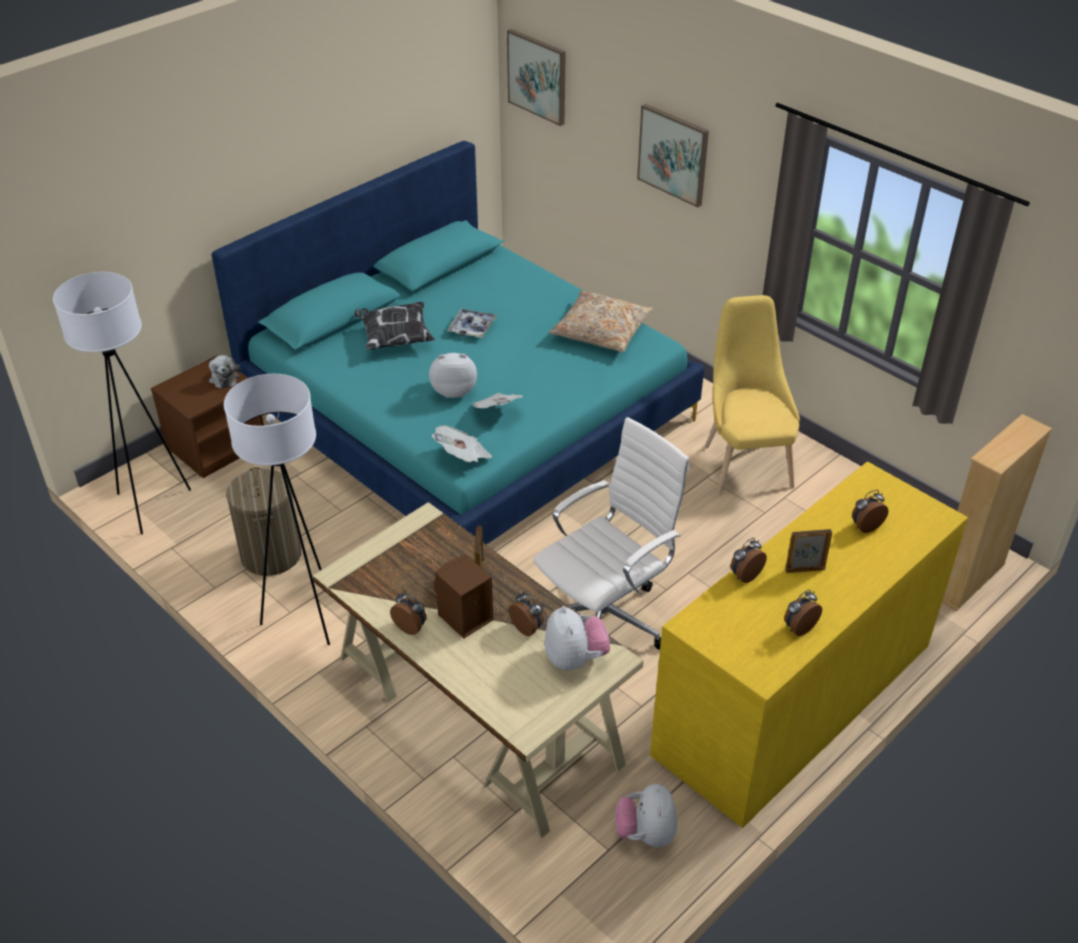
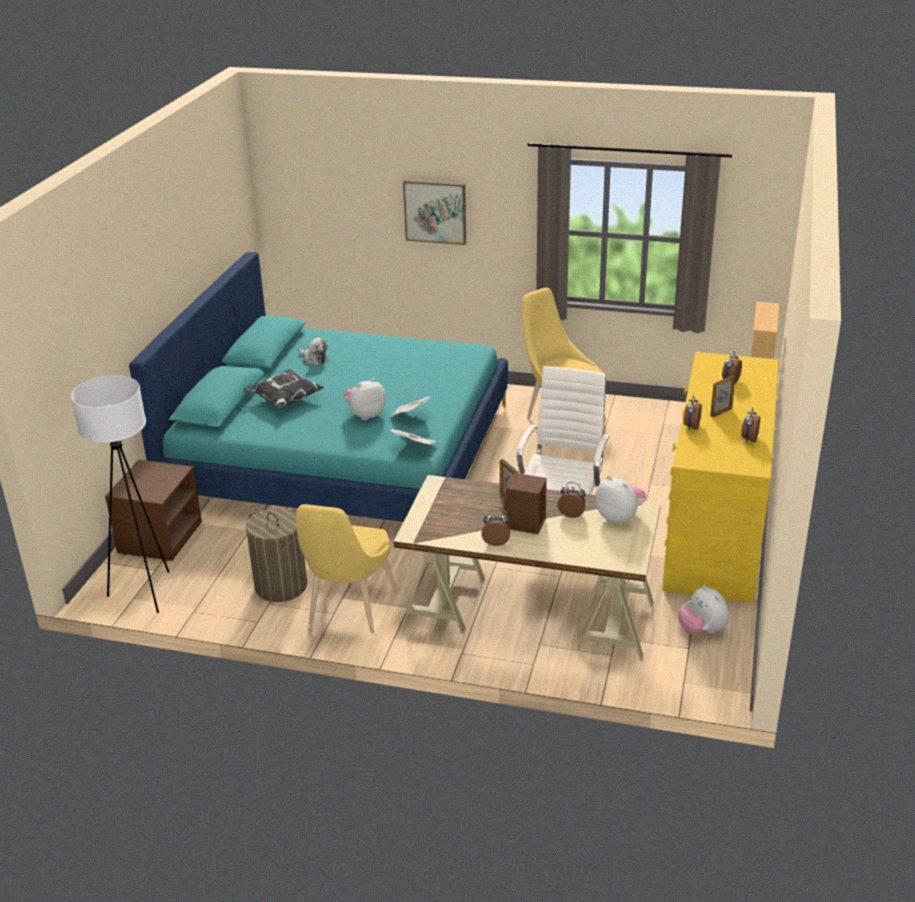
camera: 30 degrees left, 10 degrees down
(224, 377) = (161, 470): plush toy -> plush toy (314, 359)
(306, 617) = (349, 611): white floor lamp -> yellow chair
(472, 327) = (336, 377): tray -> none
(537, 76) = (295, 187): picture -> none
(601, 331) = (429, 353): beige pillow -> none

